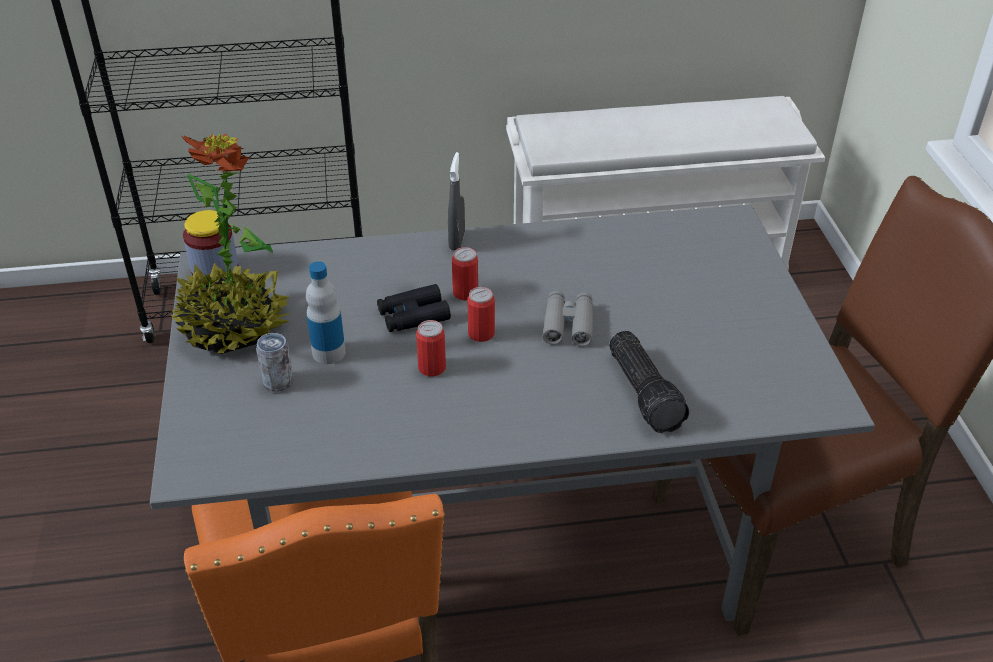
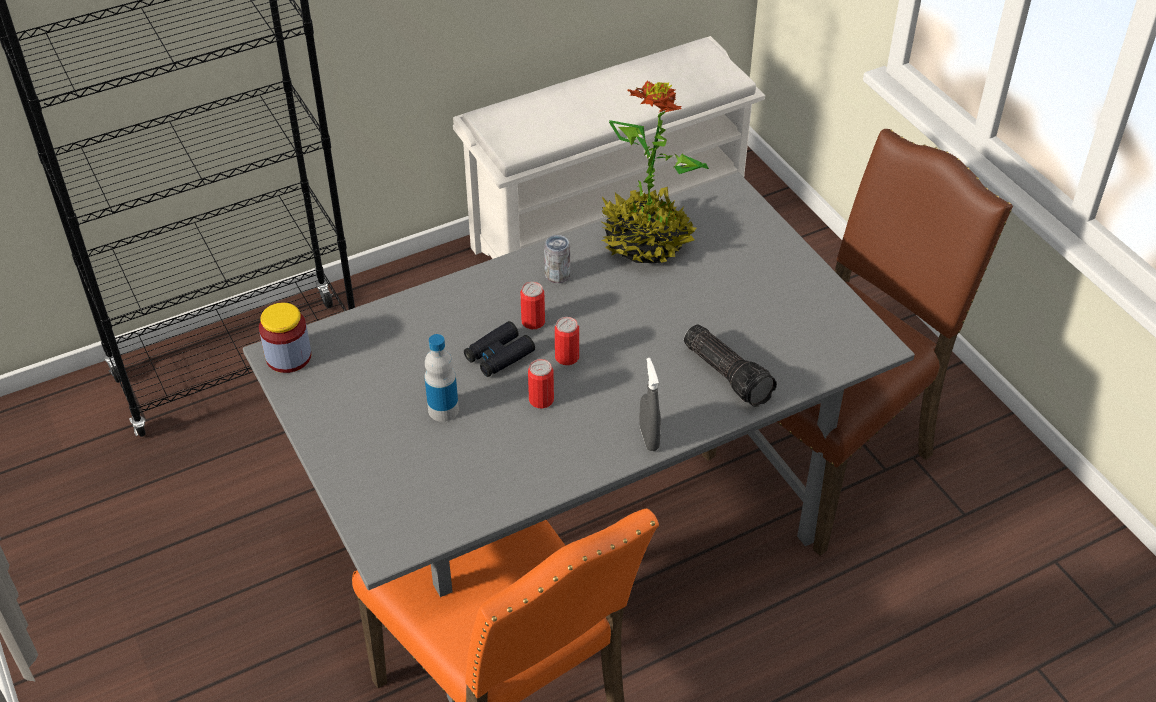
camera: 20 degrees left, 5 degrees up
(233, 327) = (342, 409): potted plant -> potted plant (646, 241)
(278, 382) = (414, 449): can -> can (557, 275)
(457, 241) = (498, 272): grey spray bottle -> grey spray bottle (649, 438)
(568, 324) = (636, 329): grey binoculars -> none

